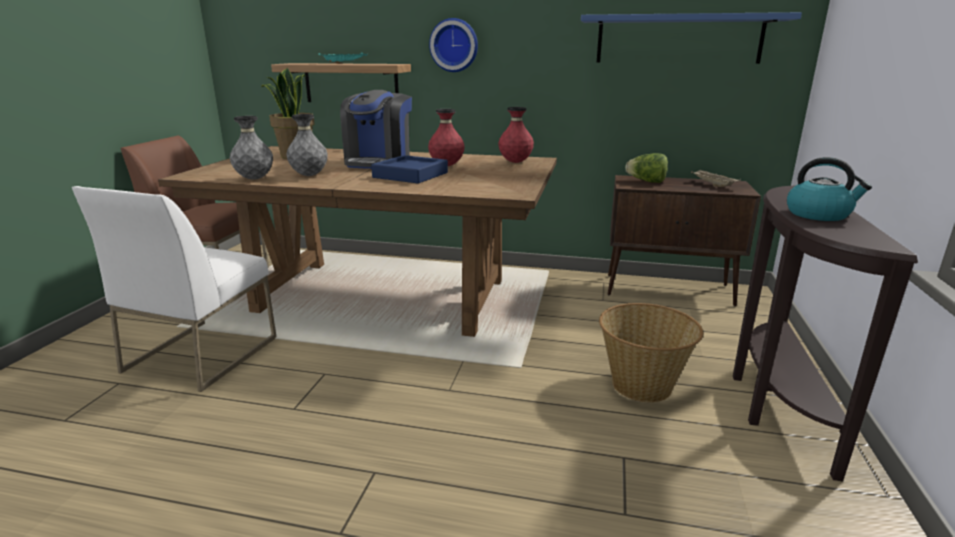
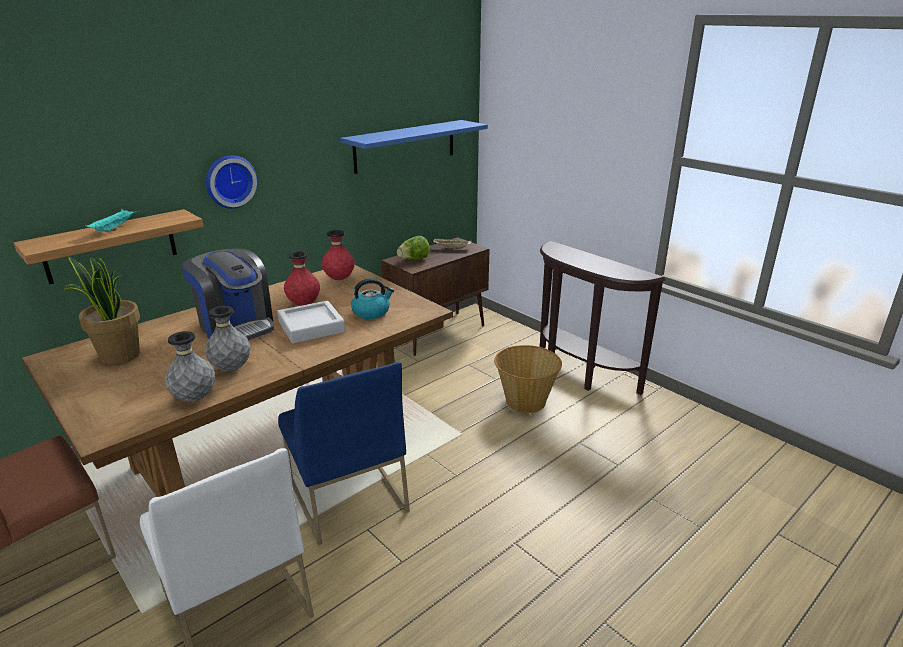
camera: 55 degrees left, 5 degrees up
(360, 346) = (346, 495): none -> blue chair
(410, 175) = (311, 327): blue tray -> grey tray
(819, 214) = (597, 264): kettle -> kettle (371, 312)

